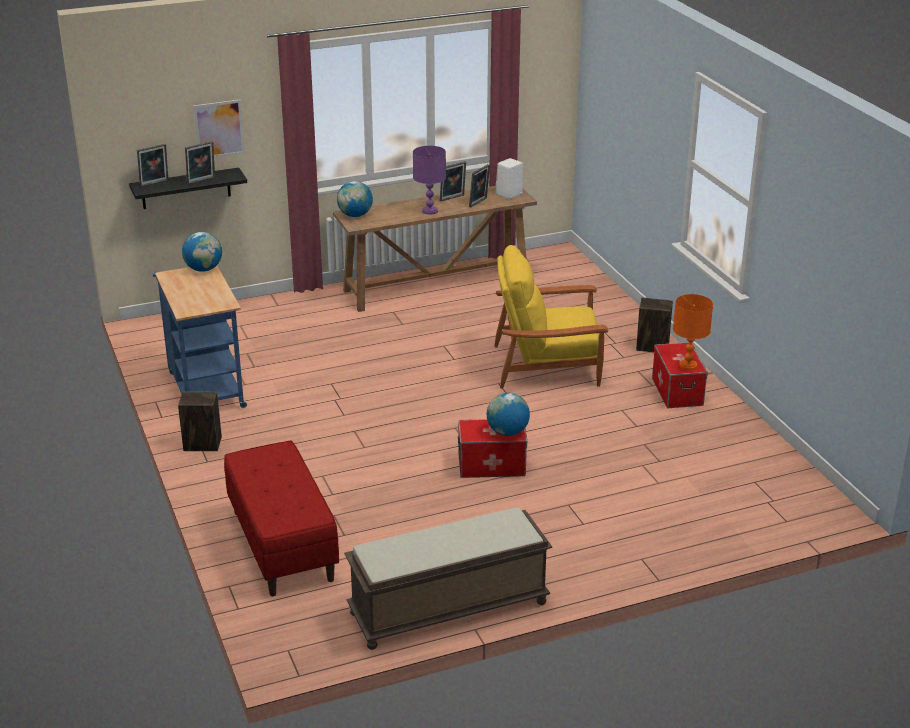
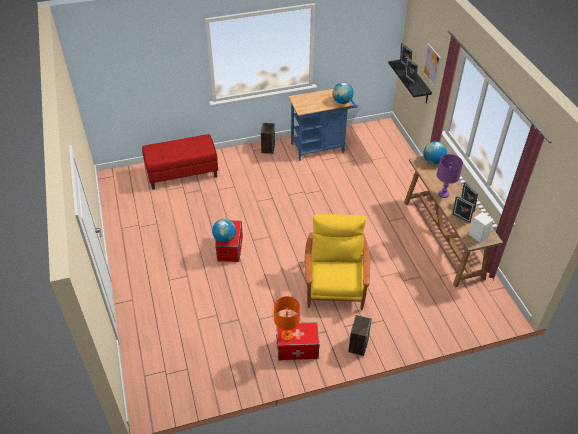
camera: 95 degrees right, 15 degrees up
(448, 609) = (120, 224): brown bench -> none

